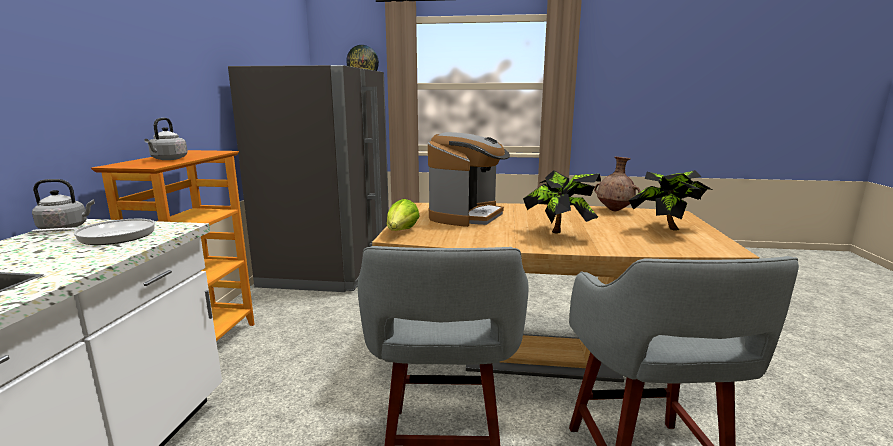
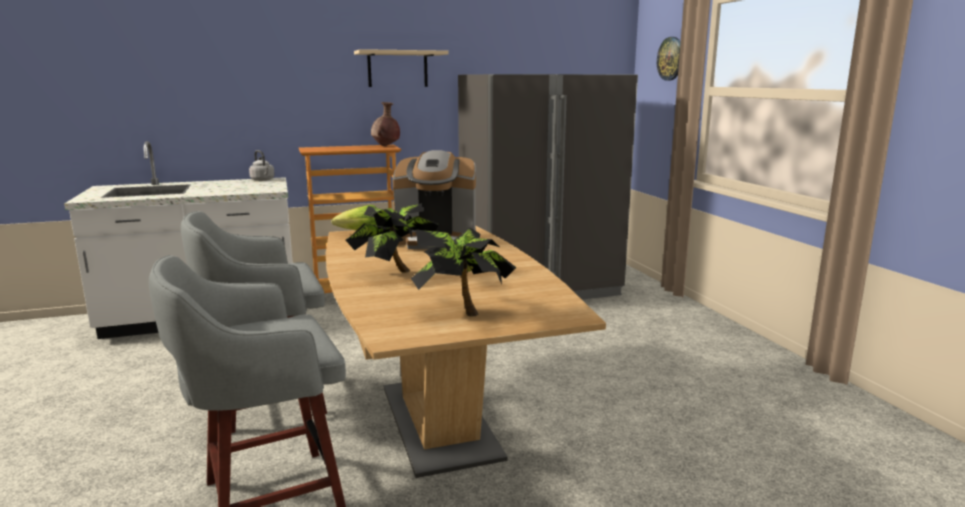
camera: 65 degrees right, 0 degrees up
(111, 236) = (249, 187): frying pan -> none
(168, 159) = (340, 148): grey kettle -> none
(175, 54) = (397, 69): none -> beige shelf
(615, 210) = (543, 286): brown vase -> brown vase (386, 146)

